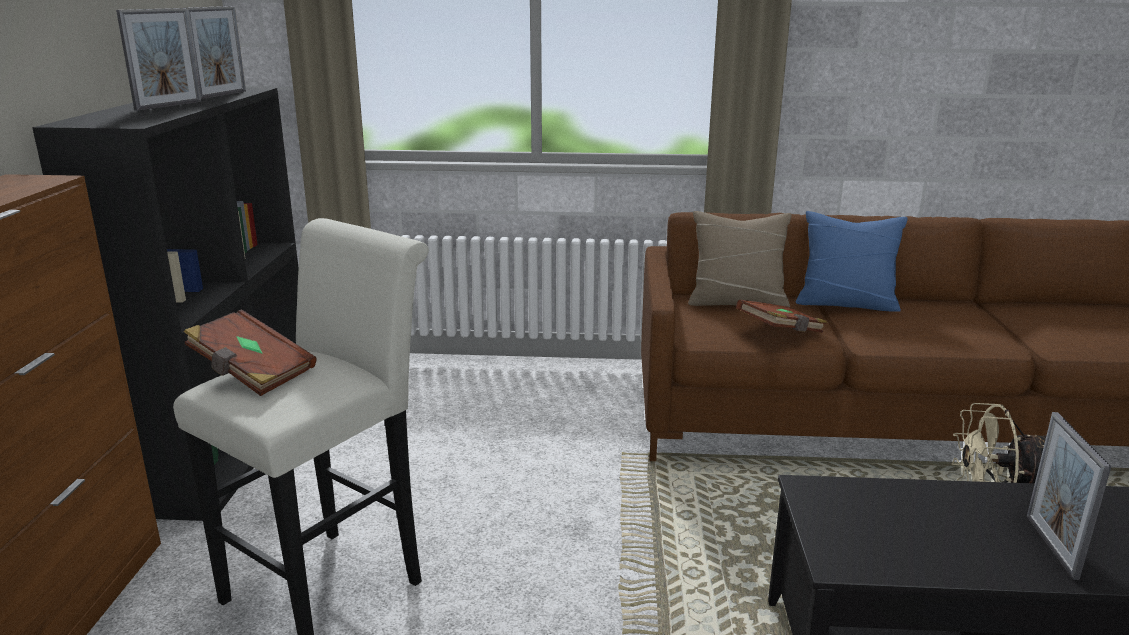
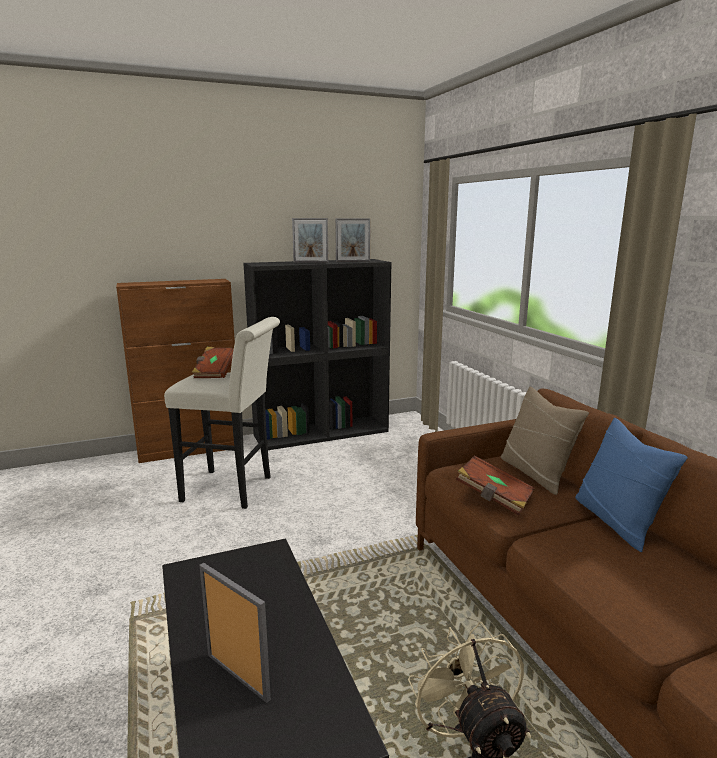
camera: 65 degrees right, 5 degrees down
(1051, 546) = (238, 676): picture frame -> picture frame turned 60 degrees clockwise

